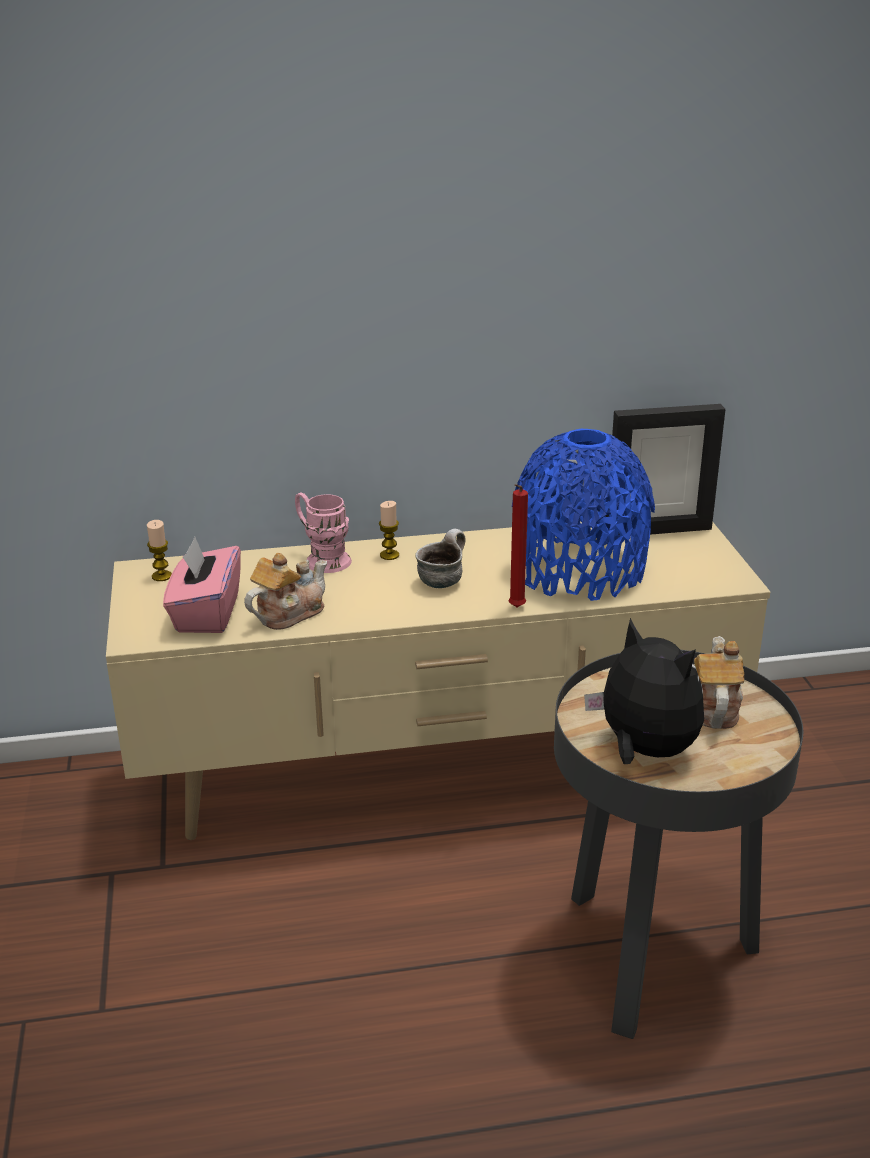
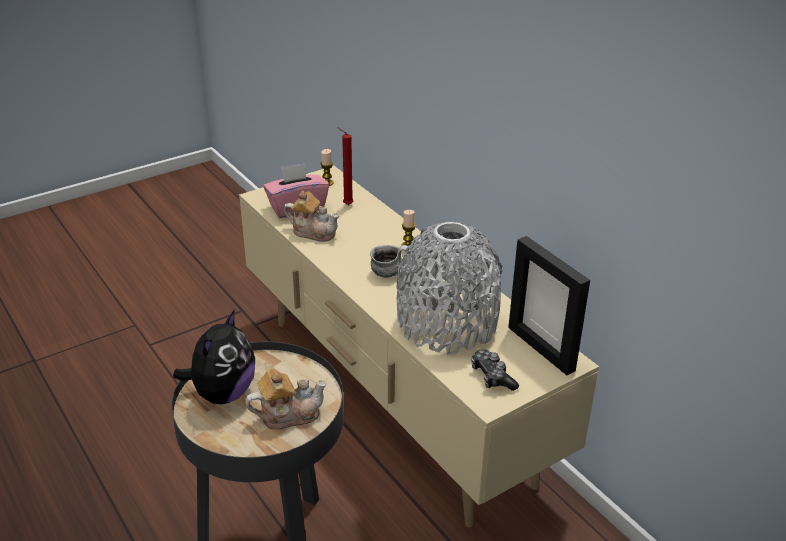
camera: 65 degrees right, 5 degrees up
(322, 558) = (385, 224): pink mug -> none
(515, 608) = (374, 309): red candle -> red candle (346, 205)
(579, 570) = (447, 324): blue vase -> grey vase
(693, 568) = (492, 377): none -> game controller

